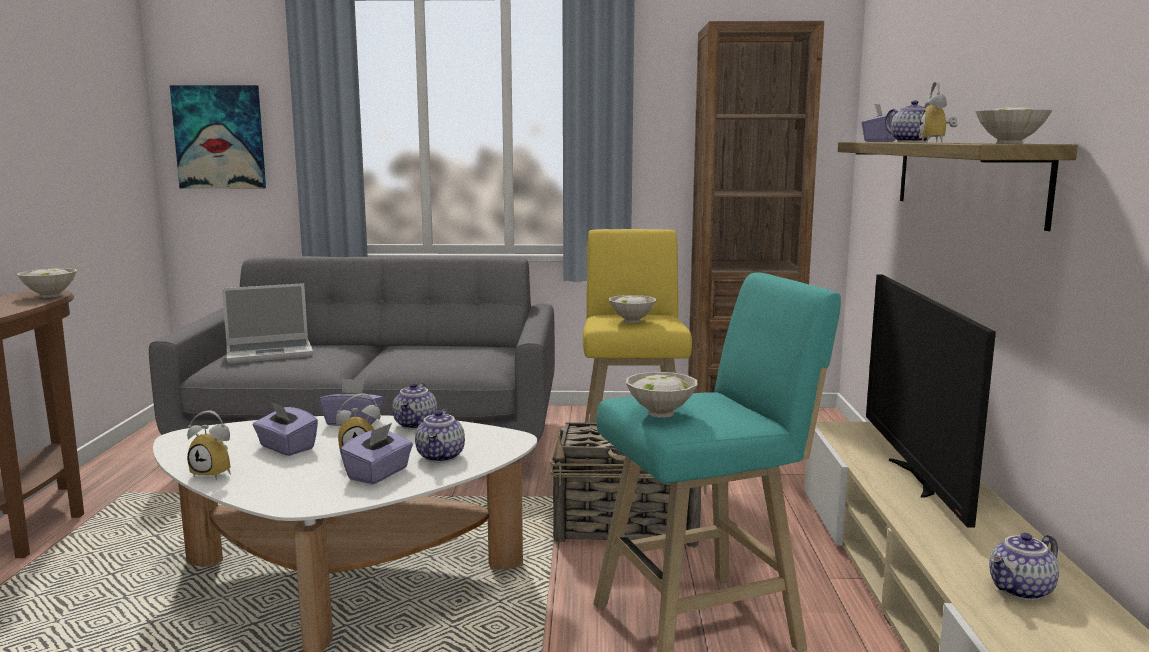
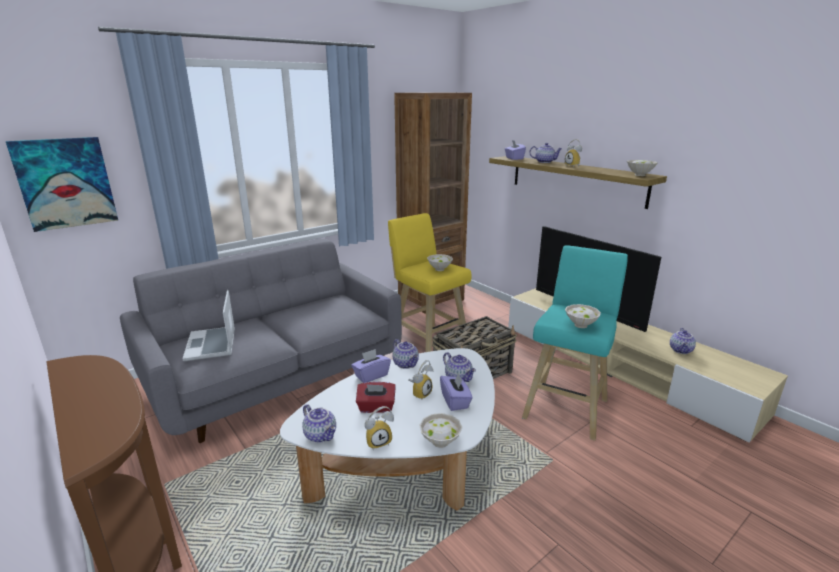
camera: 40 degrees left, 10 degrees up
(51, 295) = (102, 365): white bowl -> white bowl (439, 441)
(185, 448) = (321, 435): none -> teapot
(270, 352) = (212, 345): laptop -> laptop turned 135 degrees clockwise
(286, 448) = (376, 407): purple tissue box -> red tissue box

